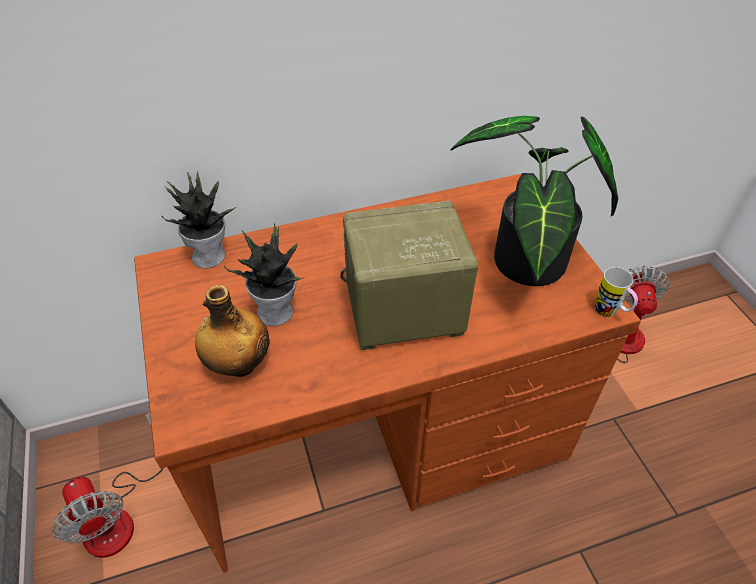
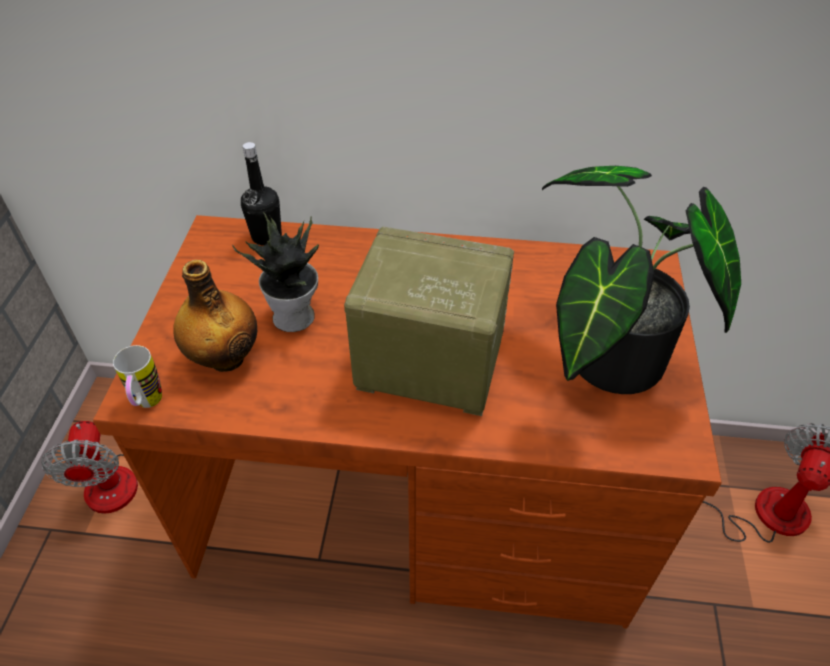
camera: 25 degrees right, 0 degrees up
(210, 255) = (266, 236): potted plant -> black bottle
(610, 314) = (683, 459): mug -> mug (148, 405)

